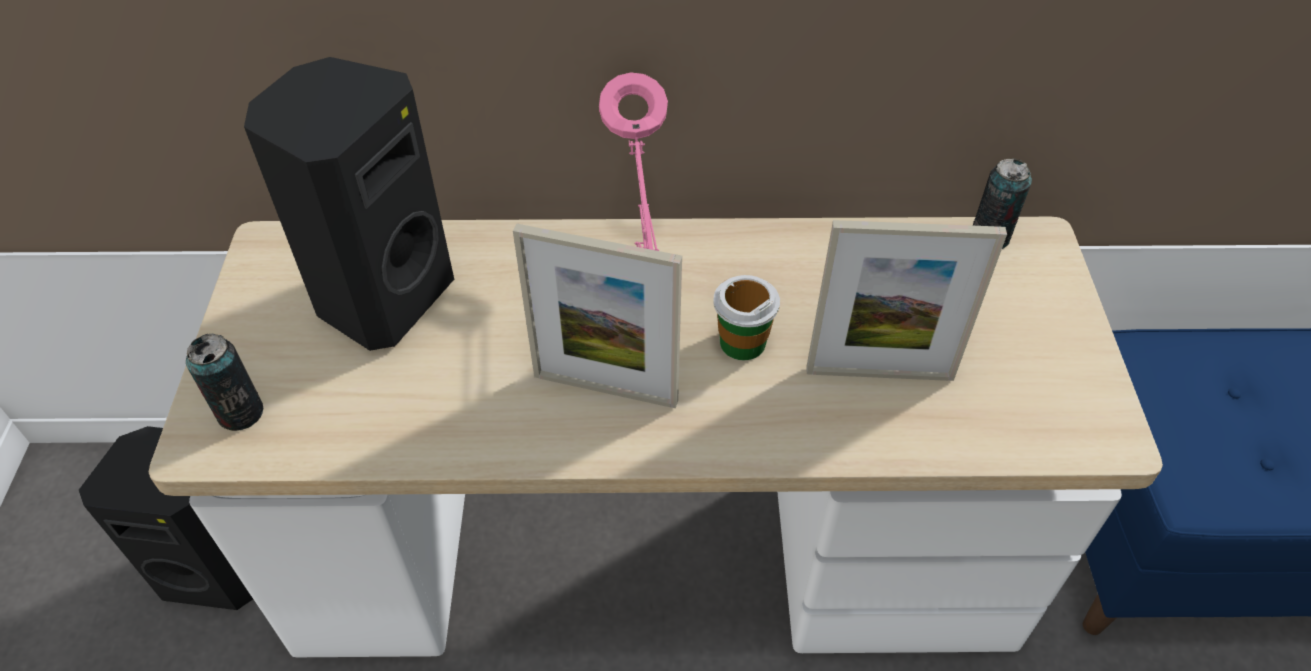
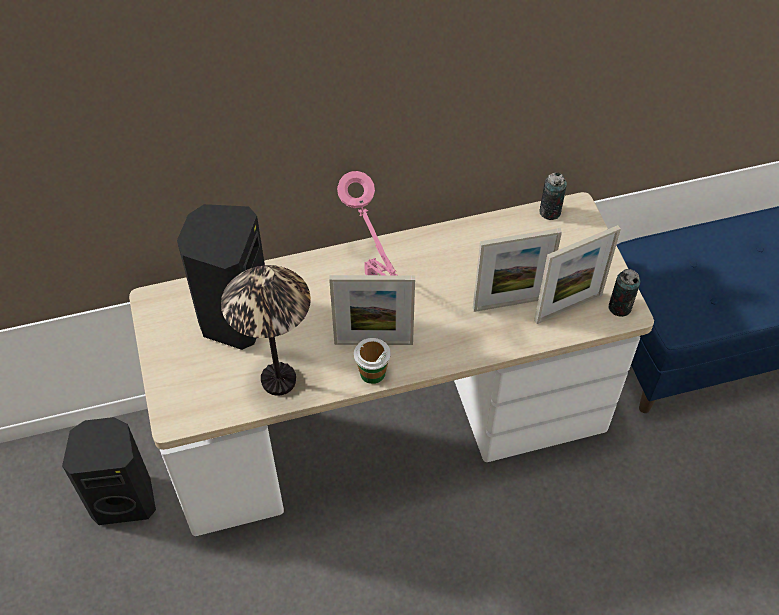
camera: 15 degrees left, 5 degrees up
(240, 413) = (187, 398): can -> can (619, 307)
(412, 418) = (279, 380): none -> table lamp
(742, 342) = (436, 301): cup -> cup (372, 372)
(990, 405) = (568, 308): none -> picture frame

